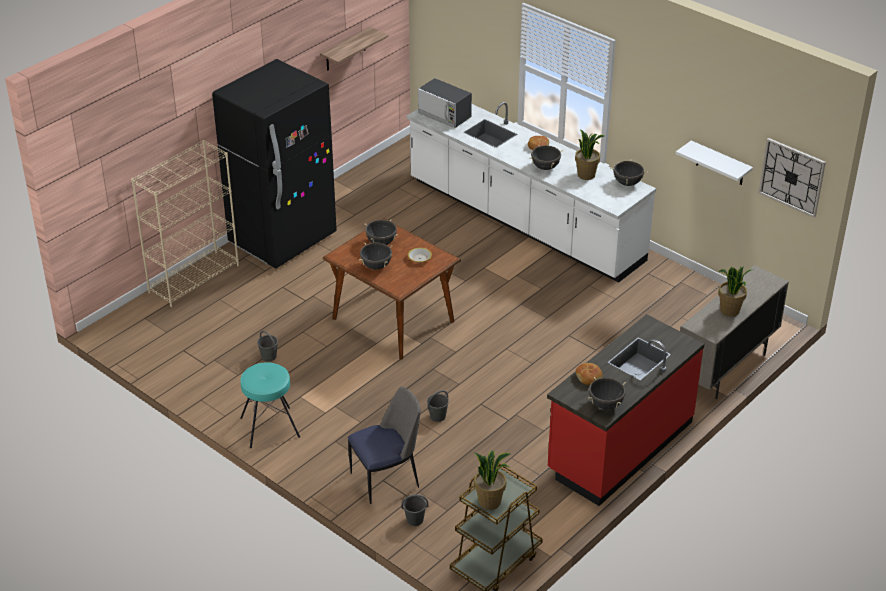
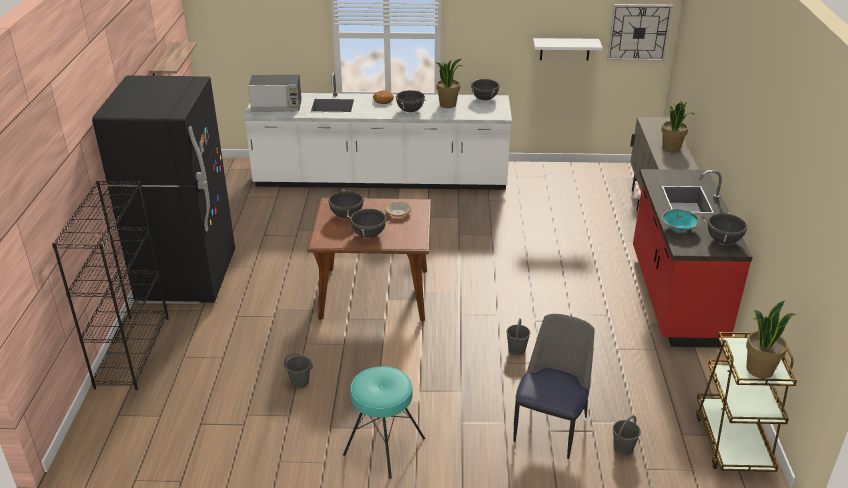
camera: 40 degrees left, 5 degrees down
(194, 278) = (132, 351): beige bookcase -> black bookcase
(589, 377) = (679, 228): bread -> turquoise bowl

